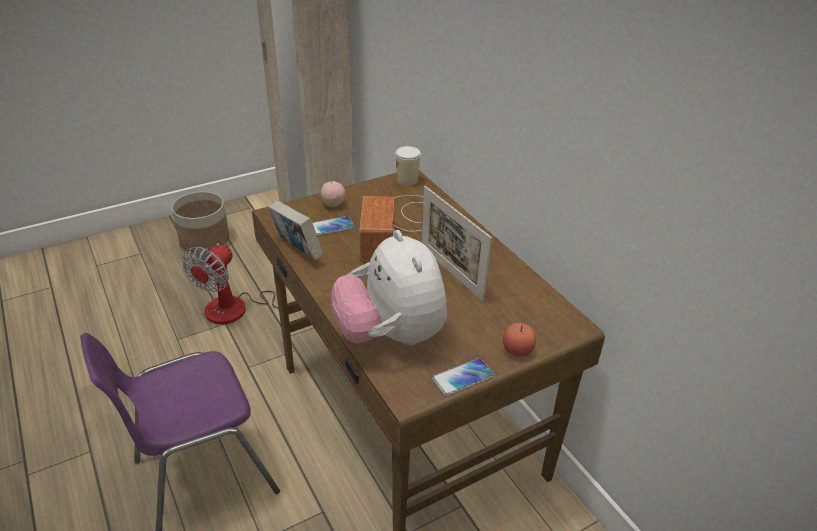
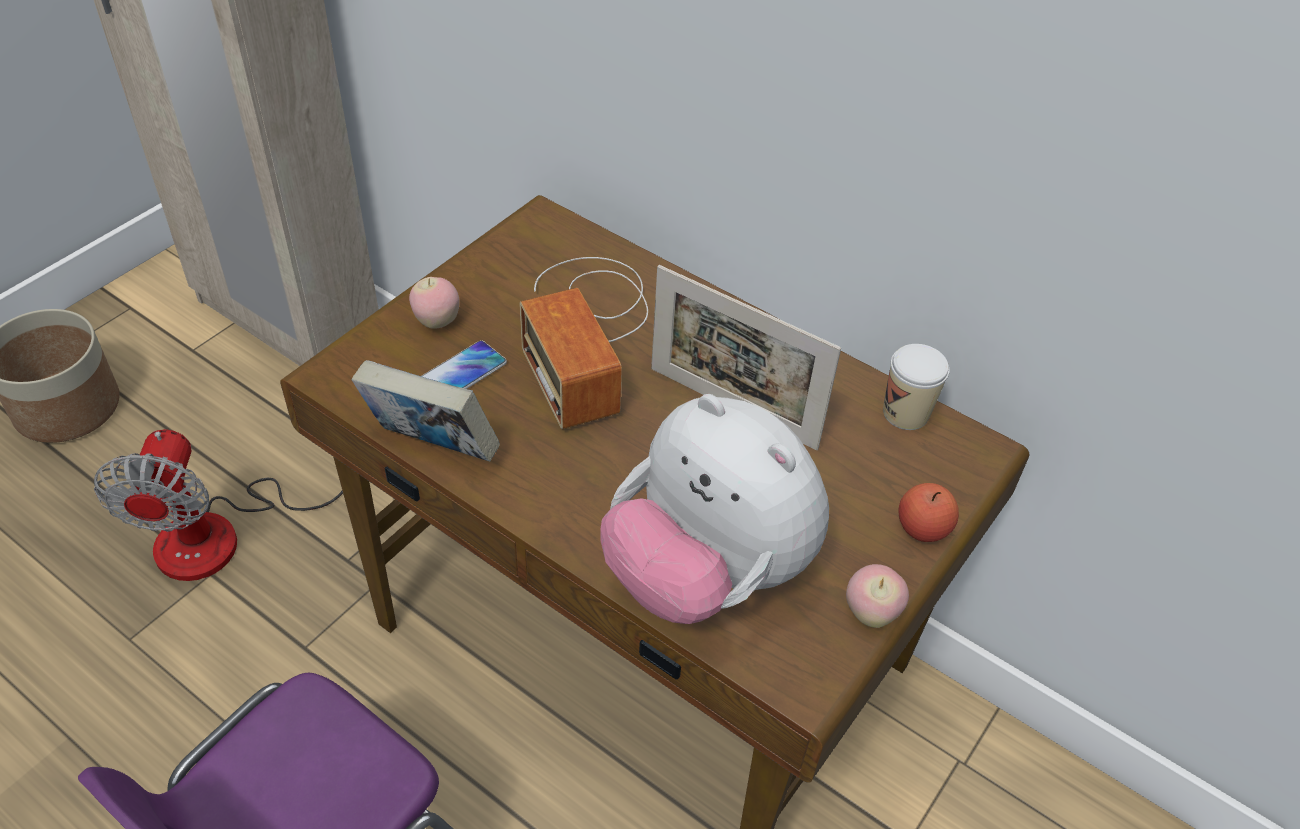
camera: 25 degrees left, 10 degrees up
(407, 180) = (541, 229): cup -> cup (905, 413)
(463, 377) = (870, 613): phone -> apple

